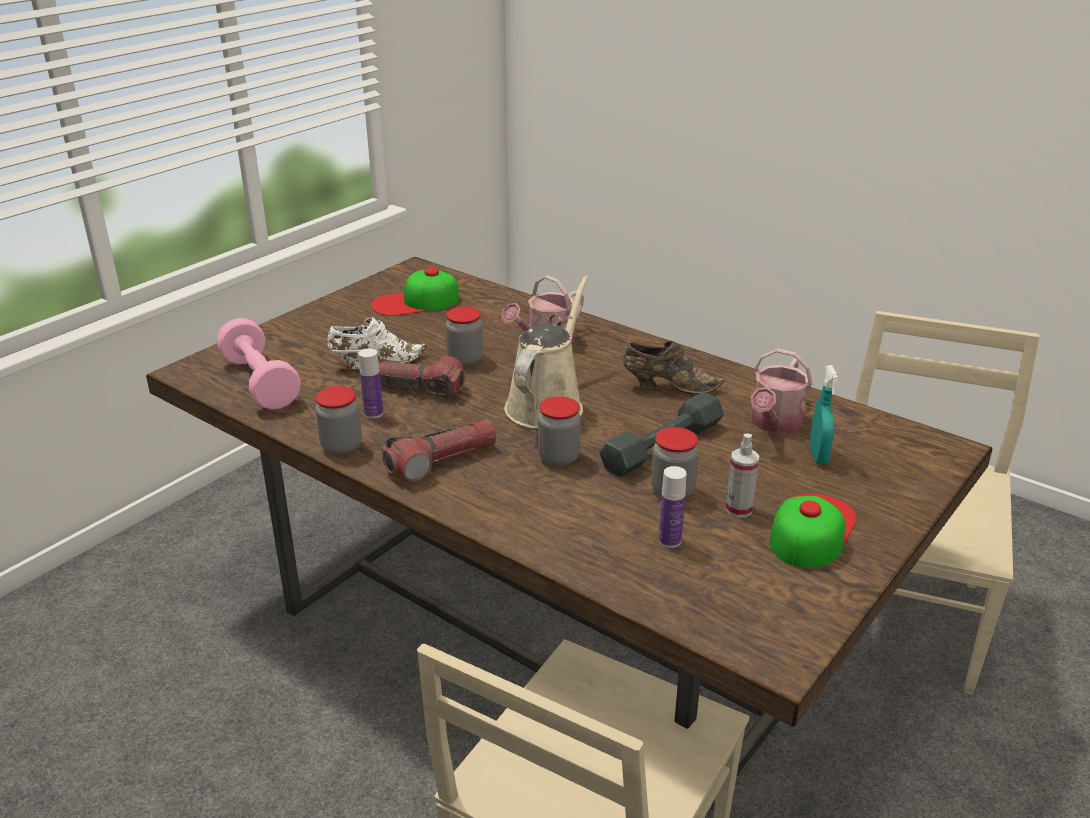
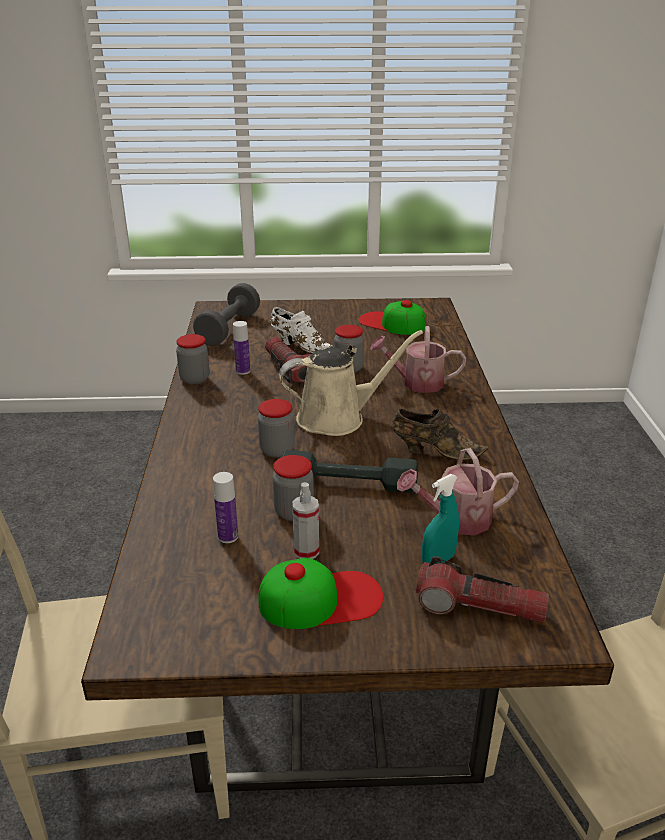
camera: 50 degrees right, 0 degrees up
(260, 383) = (229, 328): pink dumbbell -> grey dumbbell
(441, 461) = (219, 414): flashlight -> flashlight (479, 607)
(668, 387) = (434, 452): brown shoe -> brown shoe turned 45 degrees counterclockwise

